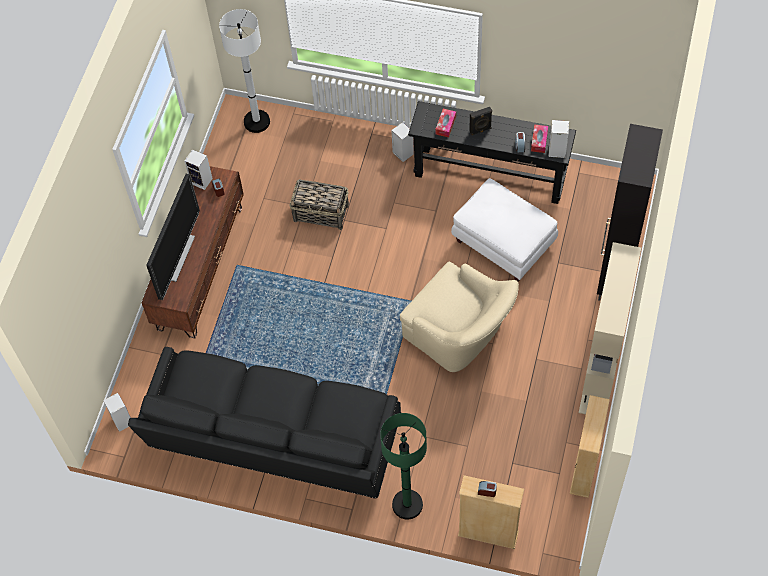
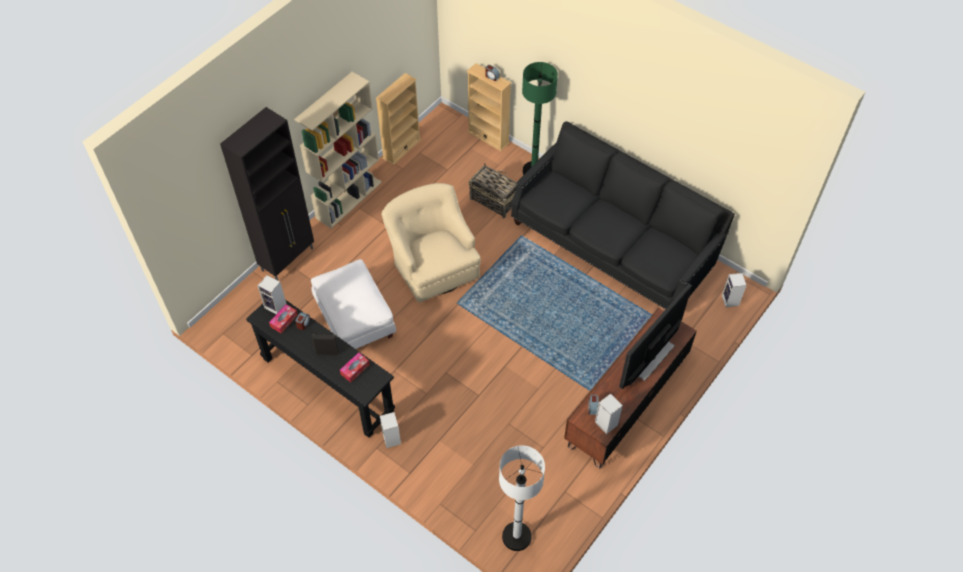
camera: 160 degrees left, 5 degrees down
(321, 213) = (496, 410): basket -> basket (493, 200)

